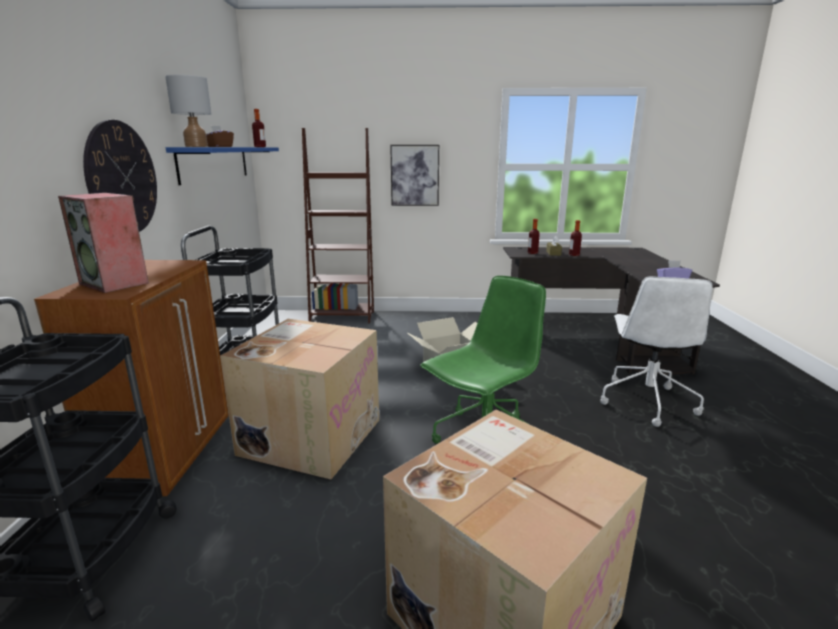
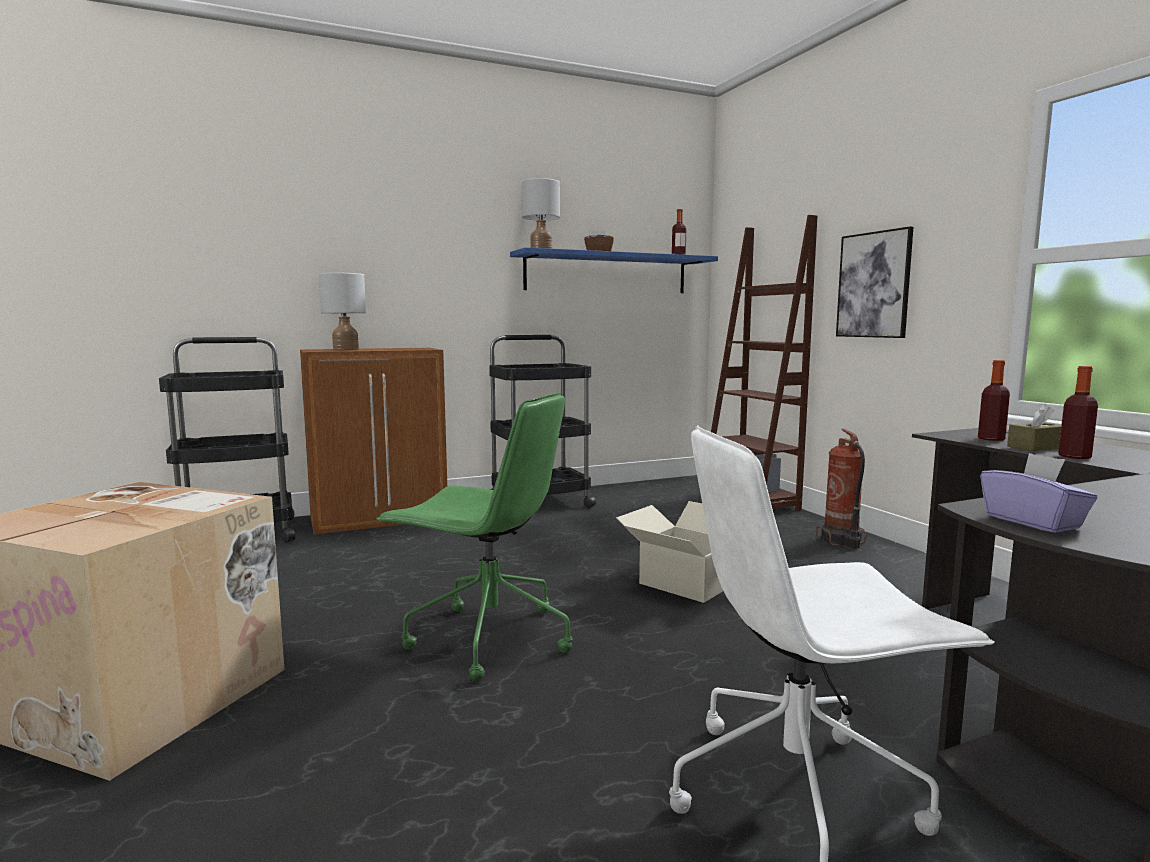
camera: 65 degrees right, 10 degrees down
(115, 283) = (345, 349): speaker -> grey table lamp
(122, 178) = (433, 275): wall clock -> none
(310, 435) = (432, 553): cardboard box -> none
(428, 319) = (841, 541): none -> fire extinguisher

